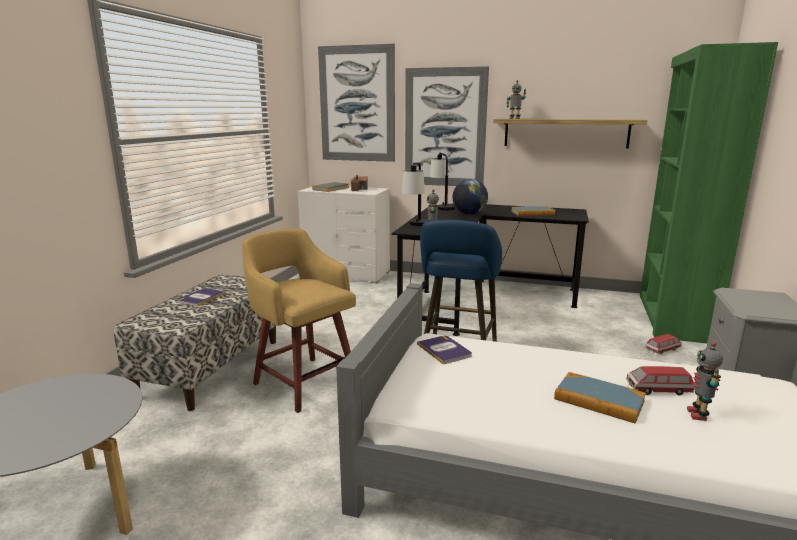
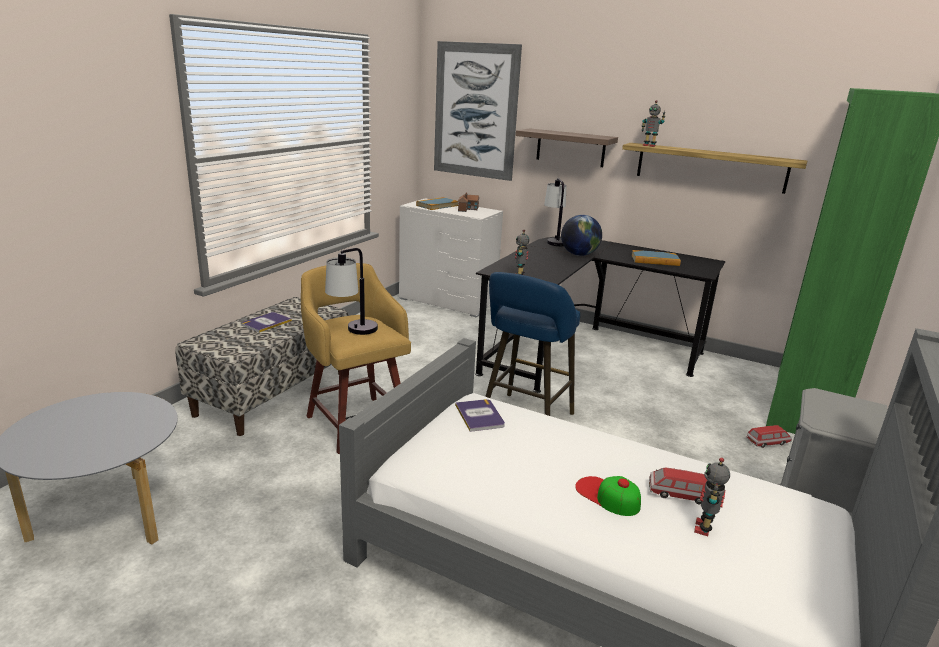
camera: 10 degrees right, 5 degrees up
(416, 226) = (508, 265): table lamp -> table lamp (353, 333)
(445, 128) = (570, 148): picture -> shelf
(599, 400) = (607, 496): book -> cap

